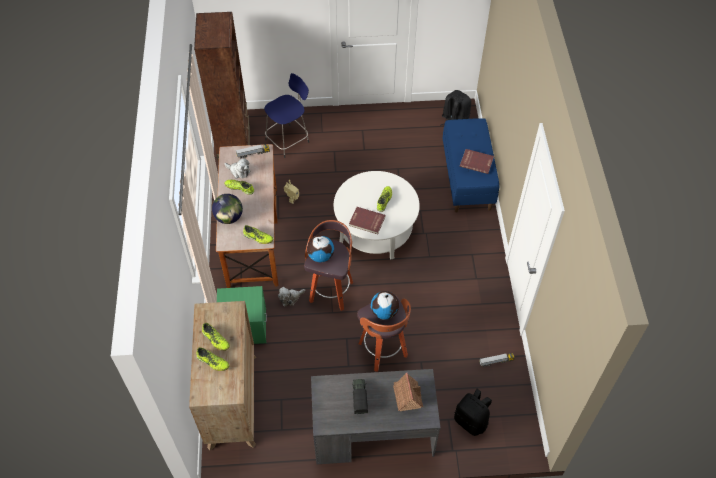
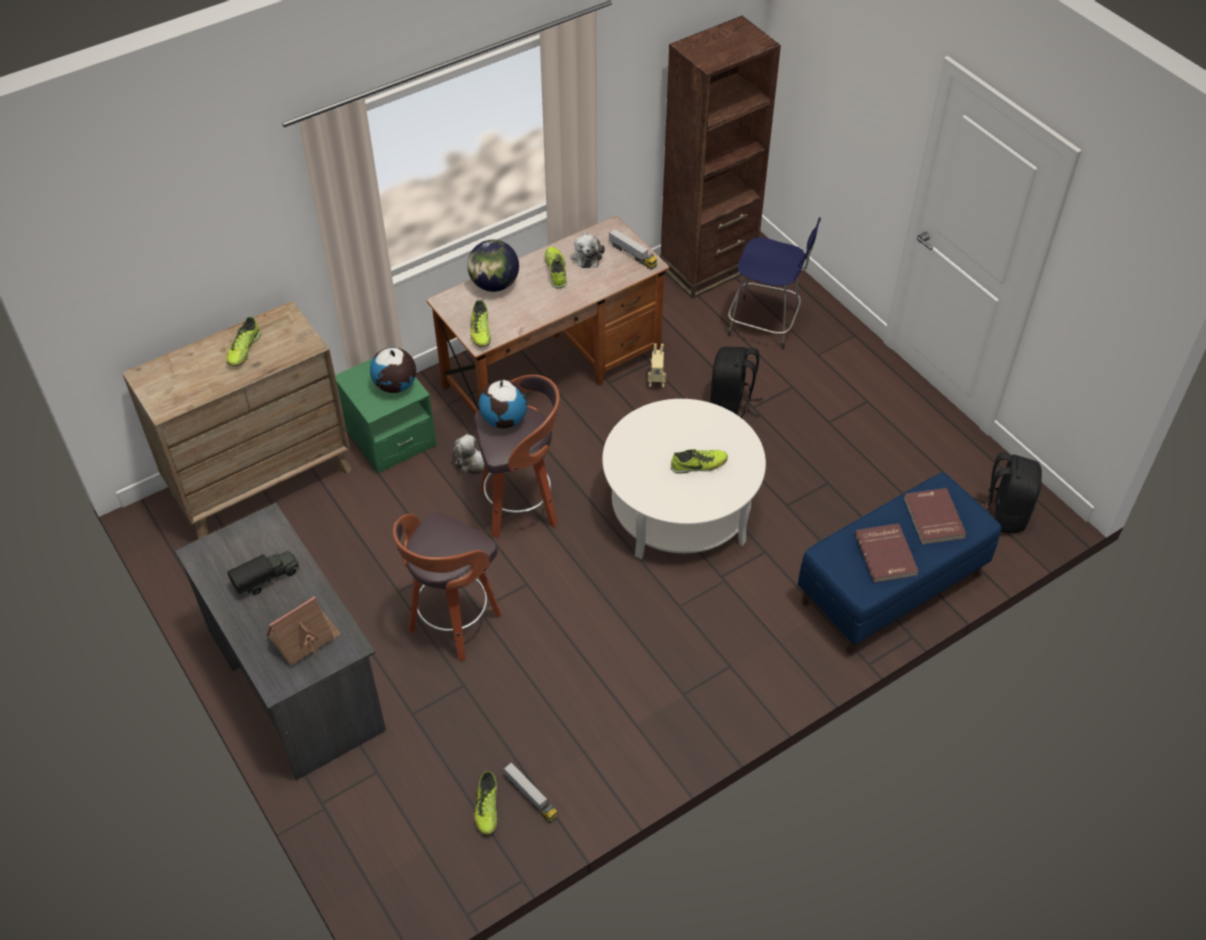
camera: 60 degrees right, 5 degrees down
(213, 362) = (205, 363): shoe -> shoe (487, 808)
(366, 221) = (638, 462): red book -> red book (932, 518)
(384, 312) = (450, 544): globe -> globe (395, 386)
(471, 421) = (391, 808): black backpack -> black backpack (732, 405)

